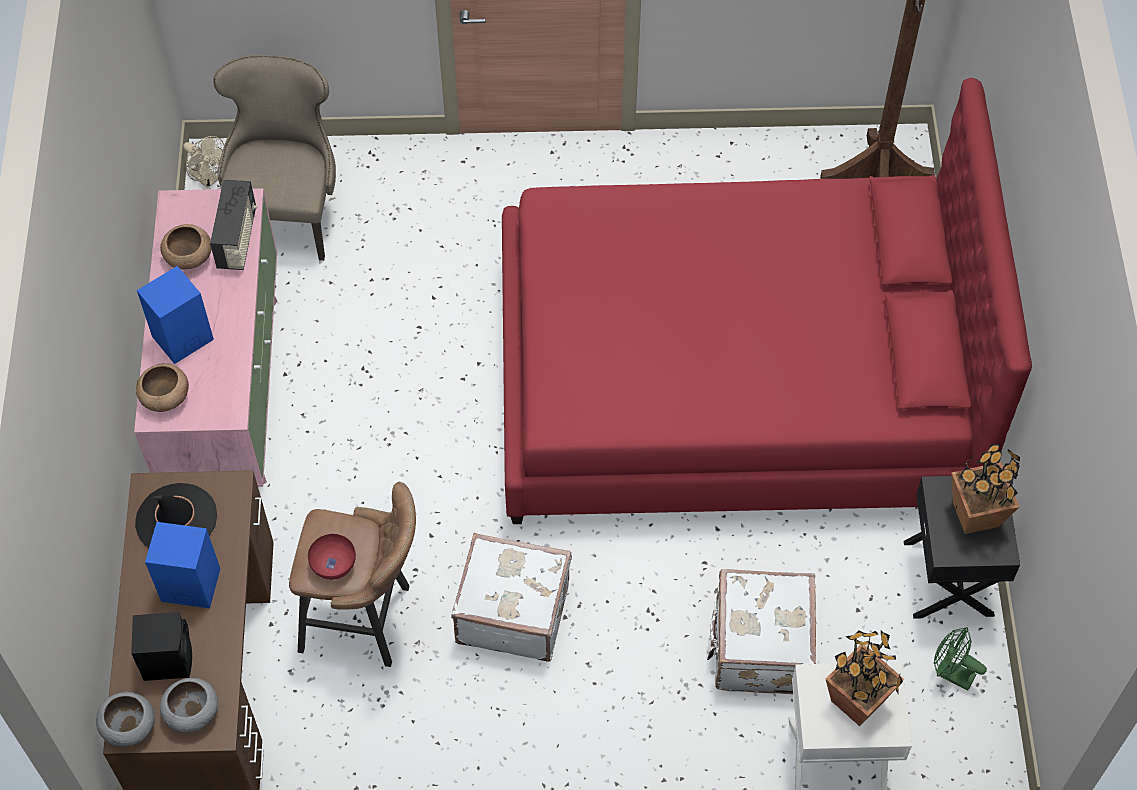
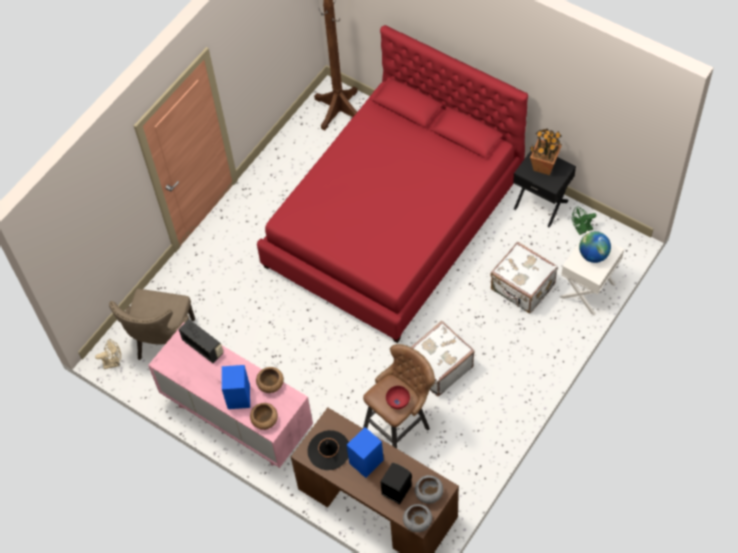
camera: 50 degrees left, 0 degrees up
(189, 257) = (197, 372): brown bowl -> brown bowl (271, 384)
(287, 213) = (162, 340): beige chair -> beige chair turned 120 degrees counterclockwise
(857, 702) = (593, 255): potted plant -> globe

